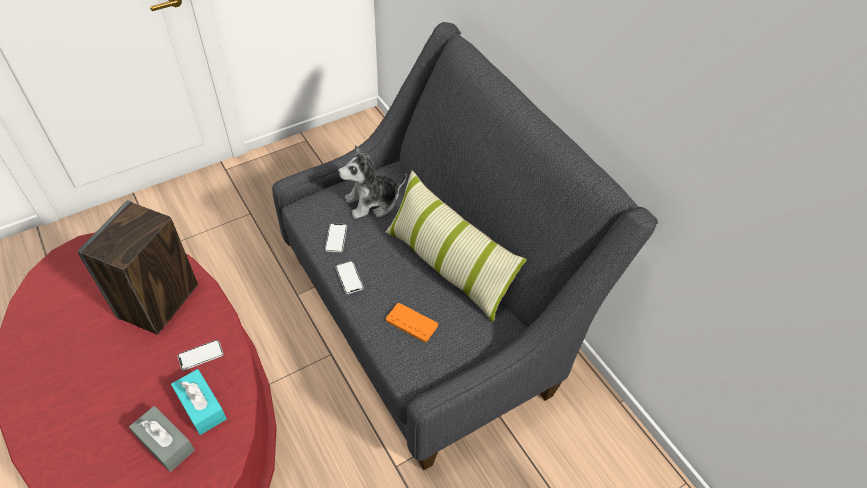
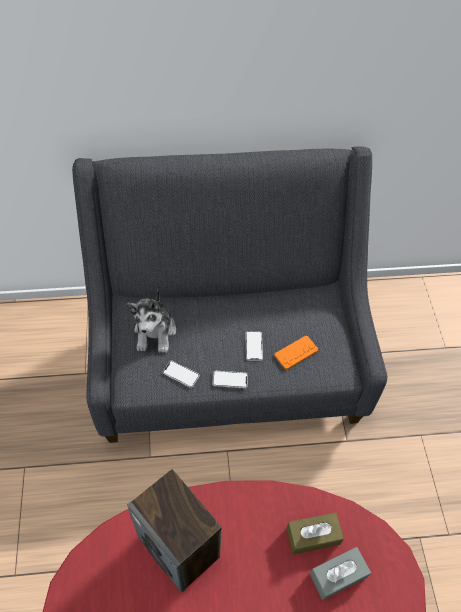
camera: 65 degrees left, 5 degrees up
(200, 355) = (259, 523): phone -> phone (254, 346)
(201, 407) = (313, 536): turquoise tissue box -> brown tissue box
(448, 265) = (253, 306): pillow -> none

